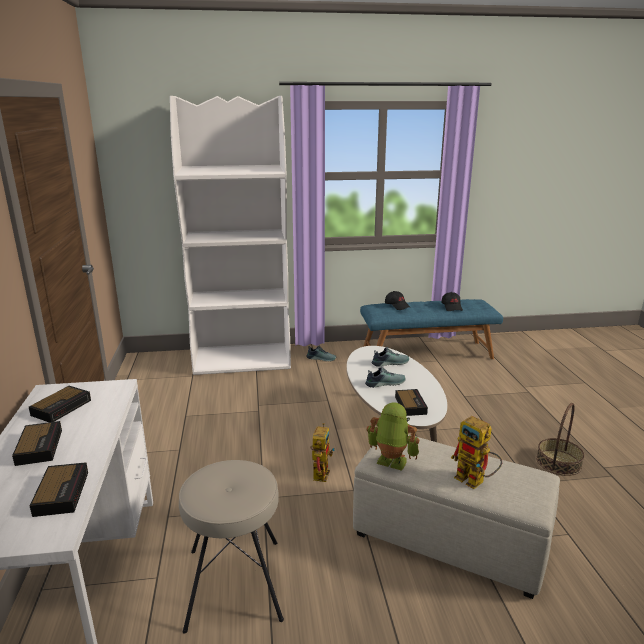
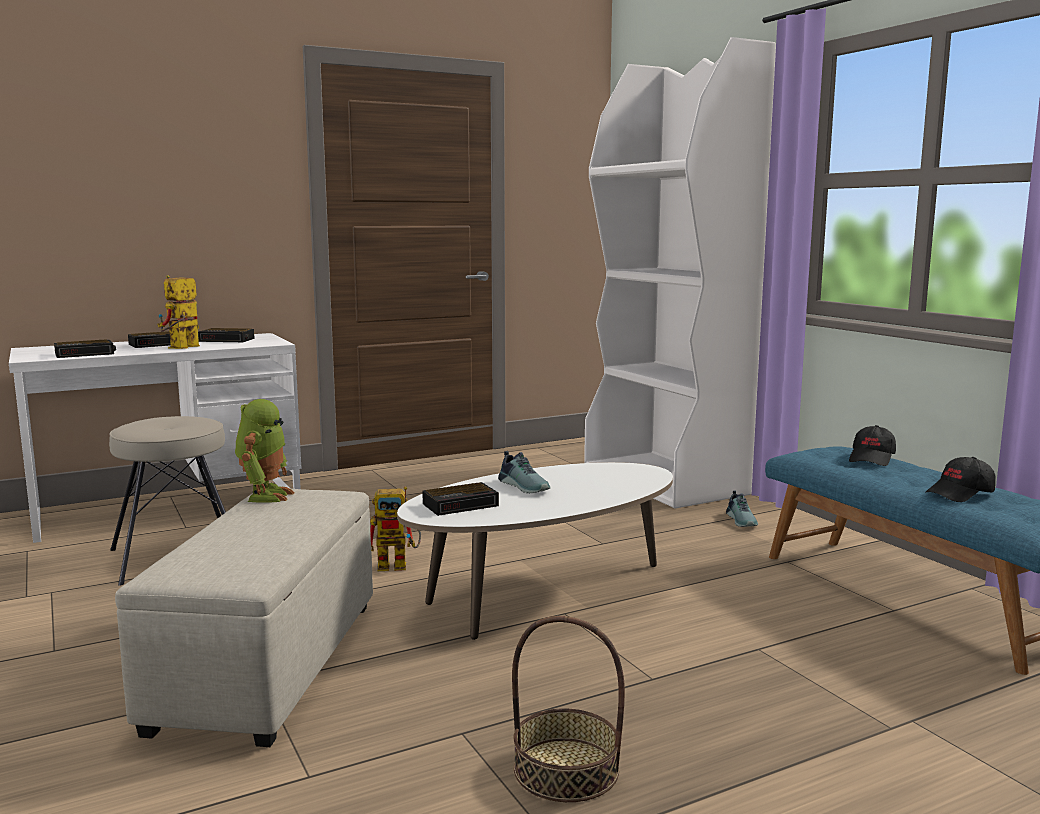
camera: 70 degrees right, 10 degrees down
(389, 363) = (607, 483): shoe -> none
(475, 481) = (225, 537): toy robot -> toy robot (181, 348)

